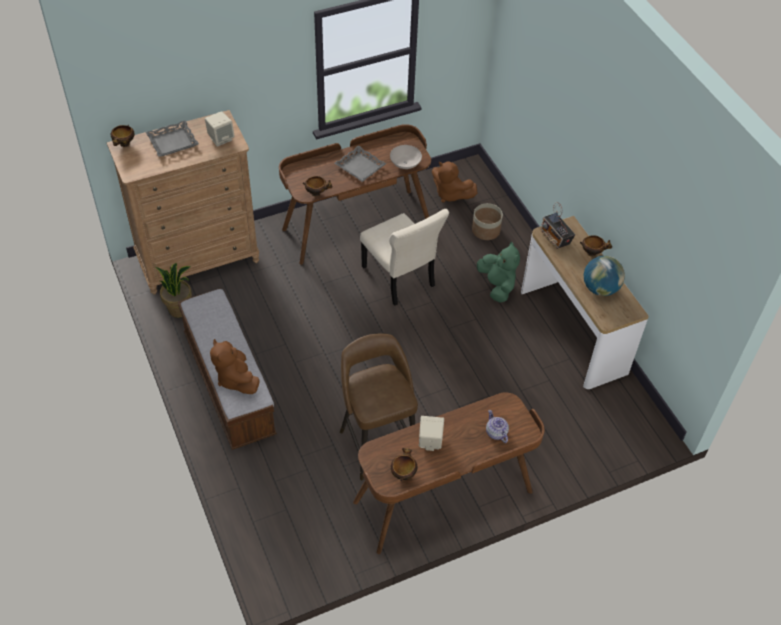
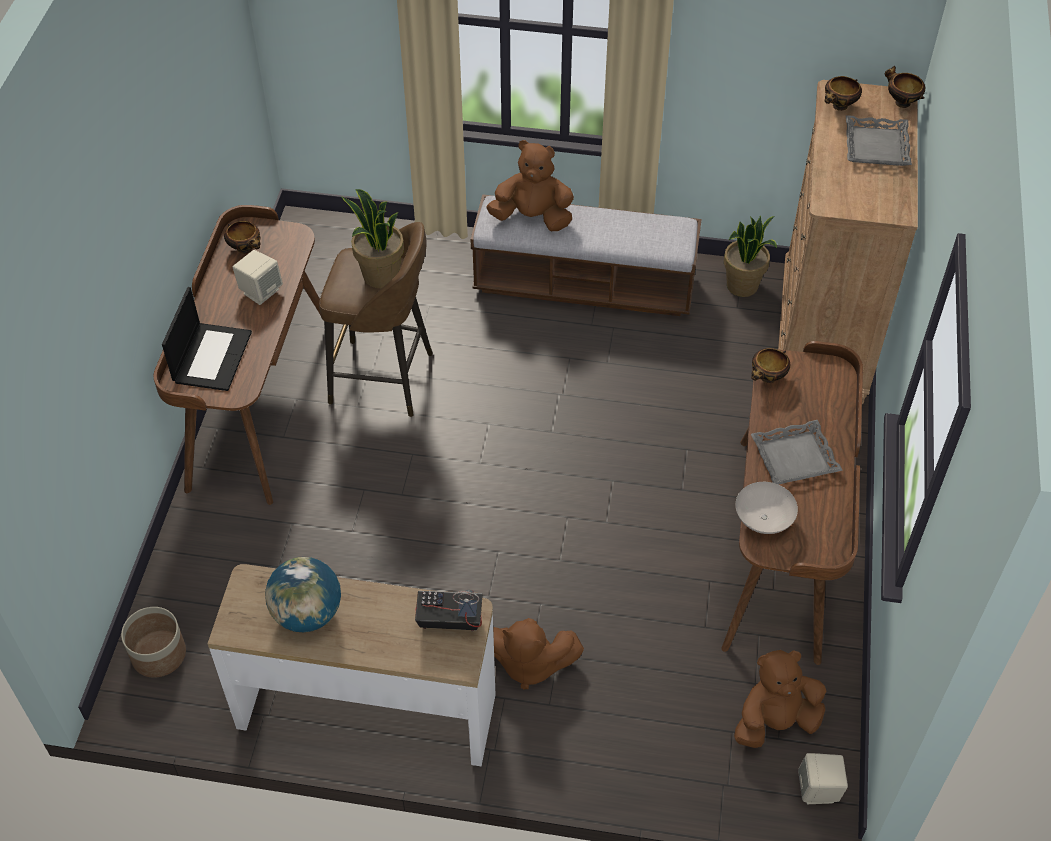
camera: 125 degrees right, 0 degrees up
(221, 138) = (852, 194): beige speaker -> beige speaker (818, 789)
(373, 384) = (380, 276): none -> potted plant
(399, 278) = (632, 543): beige chair -> none
(485, 230) = (656, 723): planter -> planter (159, 654)
(496, 432) = (212, 356): teapot -> laptop
(497, 285) = (529, 664): green plush toy -> brown plush toy
(592, 253) = (380, 653): bowl -> bowl (839, 107)

